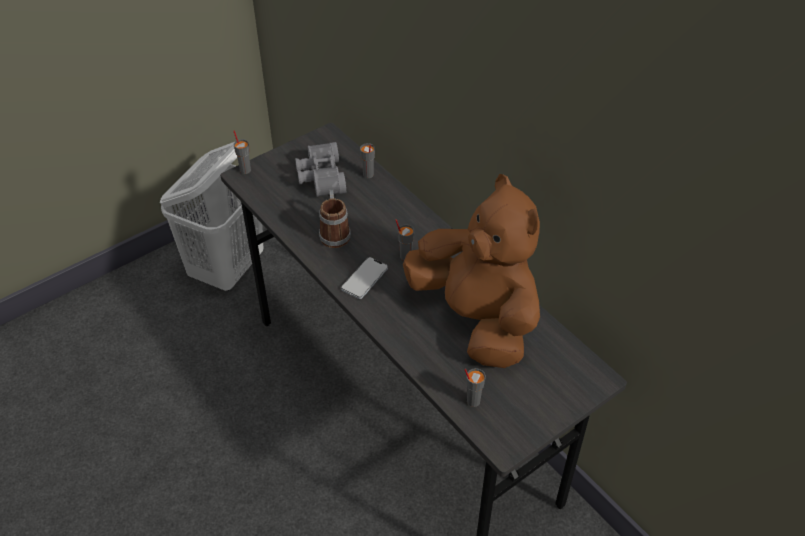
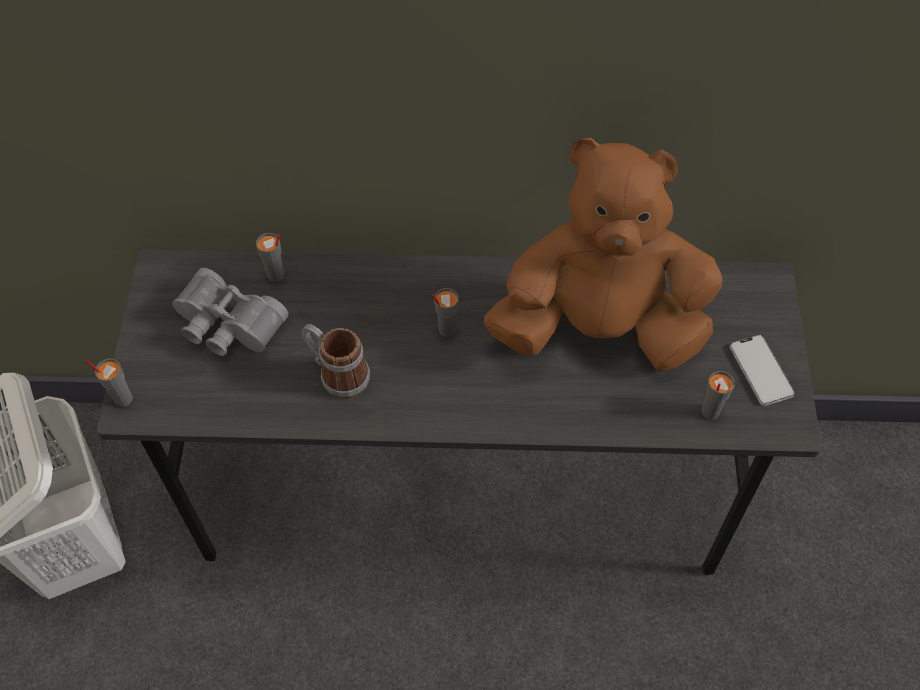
camera: 50 degrees left, 10 degrees up
(364, 278) = (442, 393): phone -> phone (761, 371)

